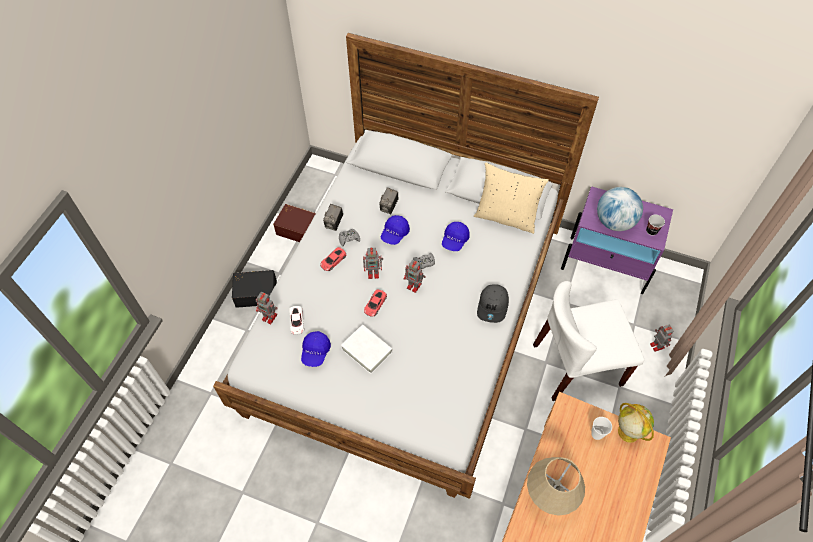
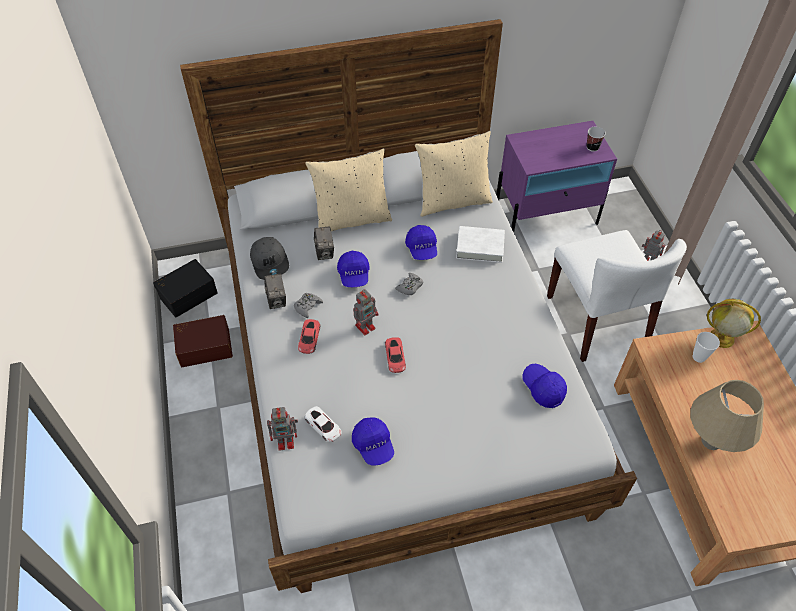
camera: 35 degrees left, 5 degrees down
(256, 292) = (207, 443): black storage box -> black storage box (187, 294)
(367, 350) = (427, 409): white book -> white book (480, 247)
(414, 286) = (420, 315): toy robot -> none
(425, 193) = (352, 219): none -> beige pillow
(452, 384) = (543, 388): none -> blue cap
(493, 306) = (514, 290): grey cap -> grey cap (270, 262)
(576, 365) = (597, 320): white chair -> white chair turned 60 degrees counterclockwise
(614, 222) = (554, 156): globe -> none

